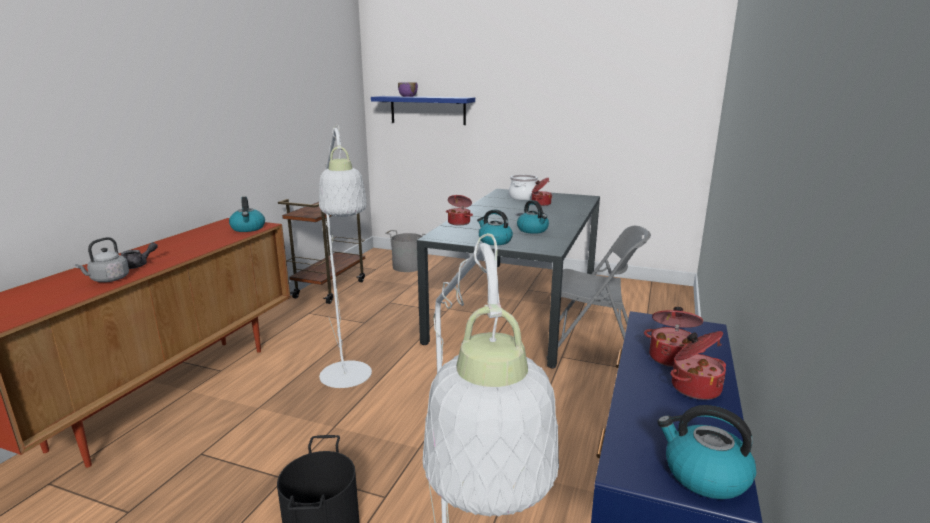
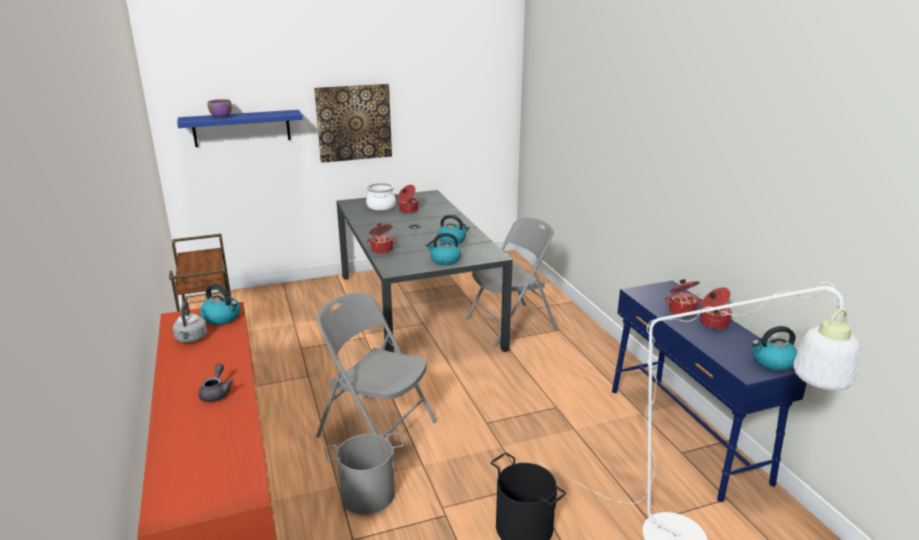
camera: 40 degrees left, 5 degrees up
(108, 280) = (229, 416): grey kettle -> grey kettle (191, 339)
(348, 381) = (377, 429): white floor lamp -> grey chair
(408, 266) = (259, 305): grey bucket -> grey bucket (367, 493)
(524, 115) = (354, 122): none -> picture

